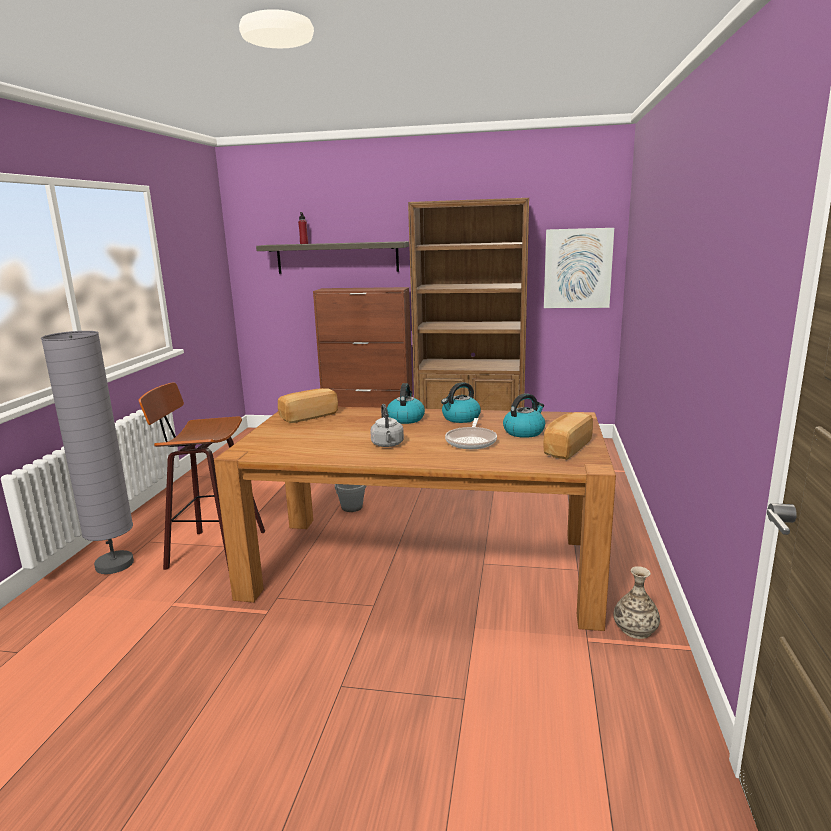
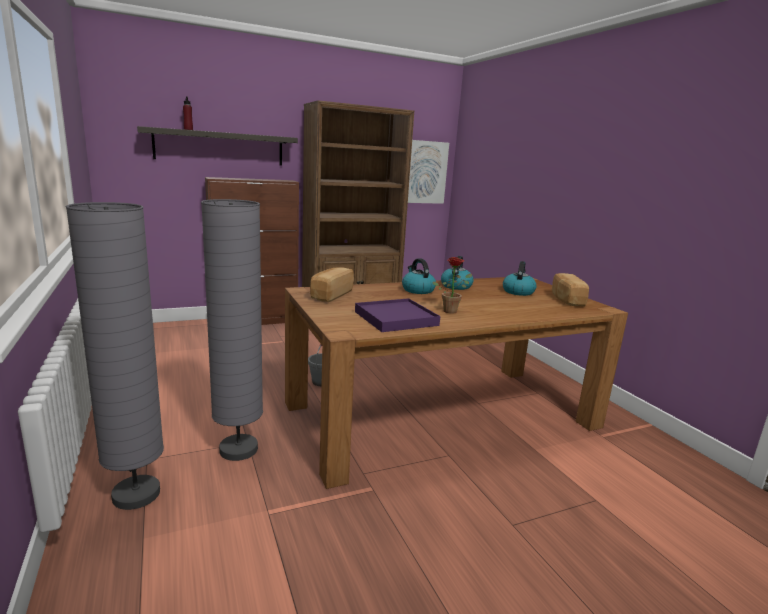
camera: 35 degrees left, 0 degrees up
(212, 550) = (238, 449): stool -> grey floor lamp
(313, 446) = (396, 318): none -> purple tray
(387, 445) = (451, 310): grey kettle -> potted plant
(471, 441) = (501, 301): frying pan -> none
(635, 629) = (615, 422): vase -> none

